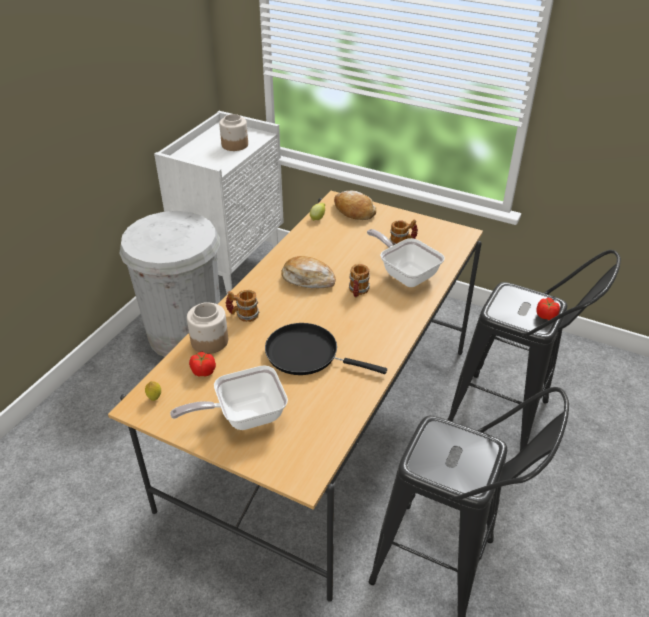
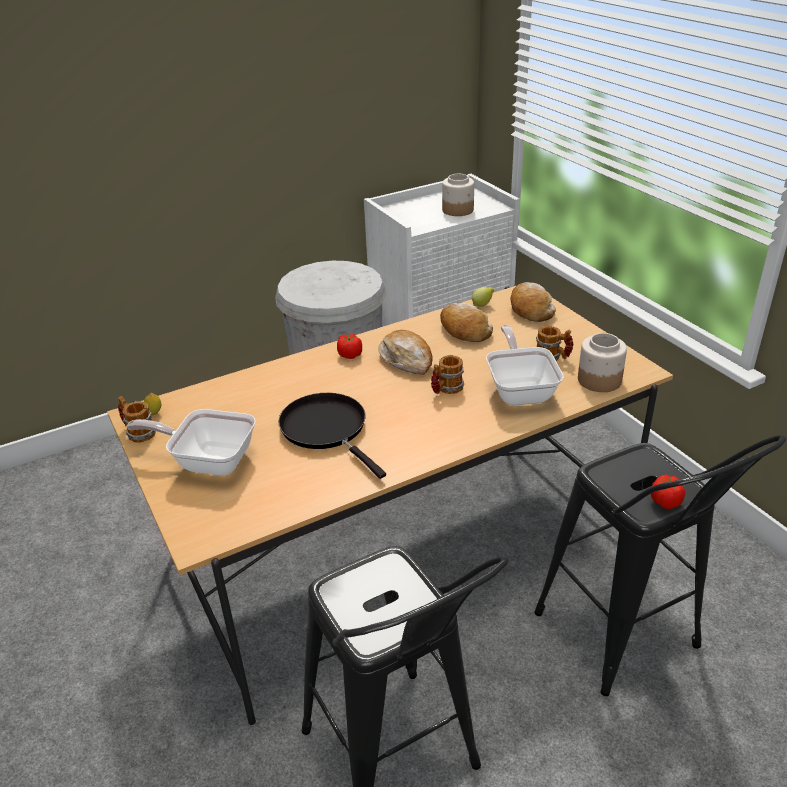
camera: 35 degrees right, 5 degrees down
(203, 371) = (218, 407): tomato -> tomato (350, 355)
(209, 341) = (251, 383): jar -> jar (599, 380)
(243, 315) = (307, 371): mug -> mug (138, 432)
(325, 242) = (464, 330): none -> bread

